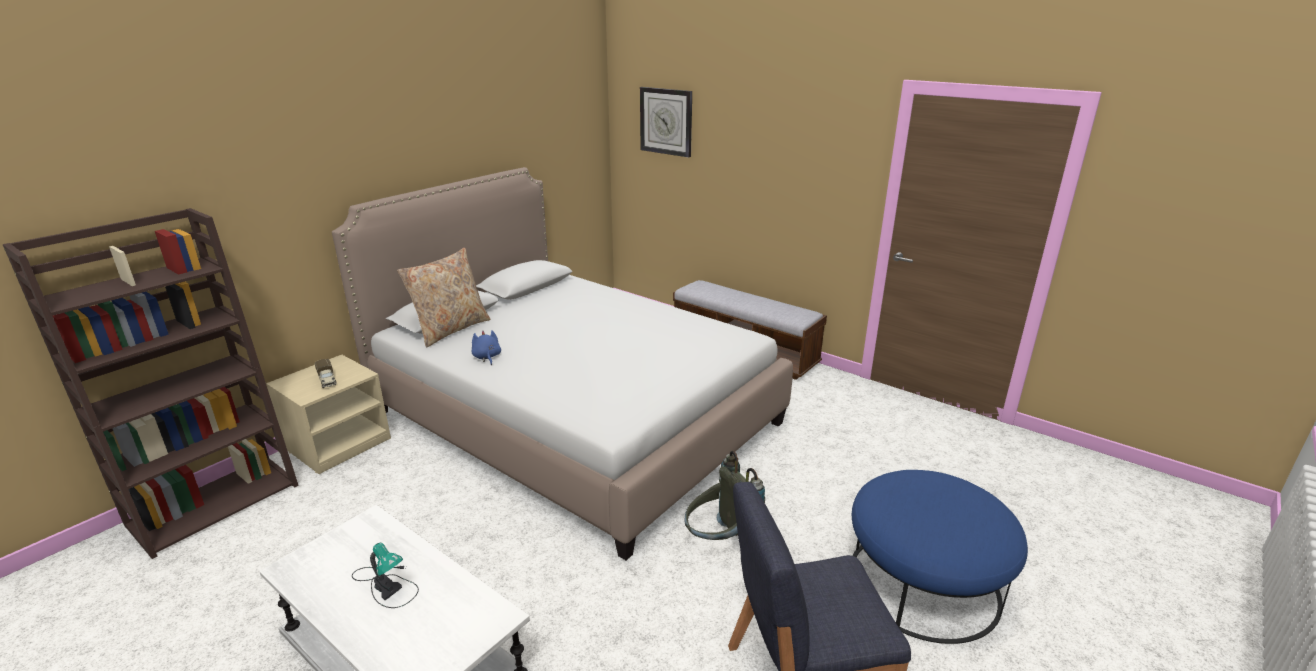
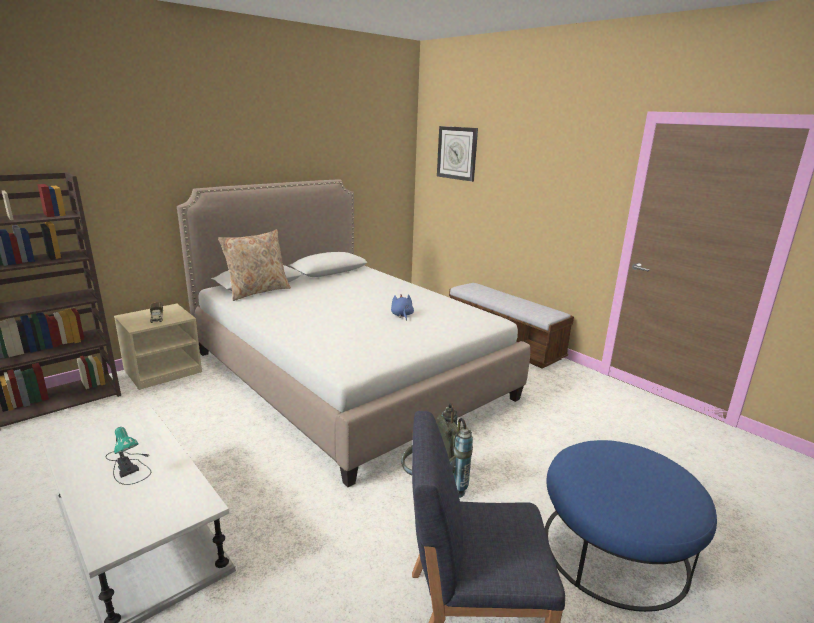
camera: 10 degrees right, 5 degrees down
(487, 357) = (274, 311): blue plush toy -> blue plush toy (402, 315)

